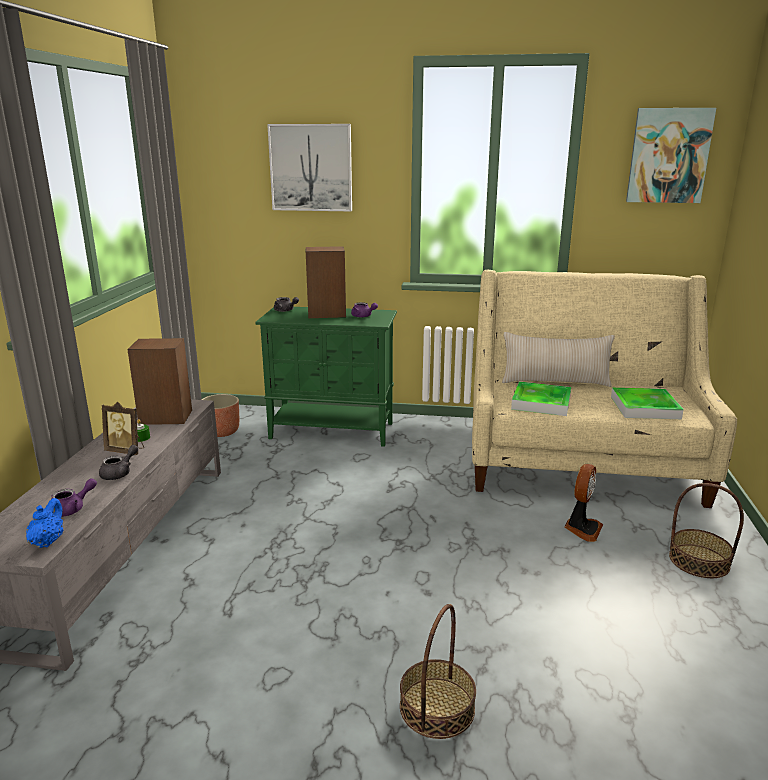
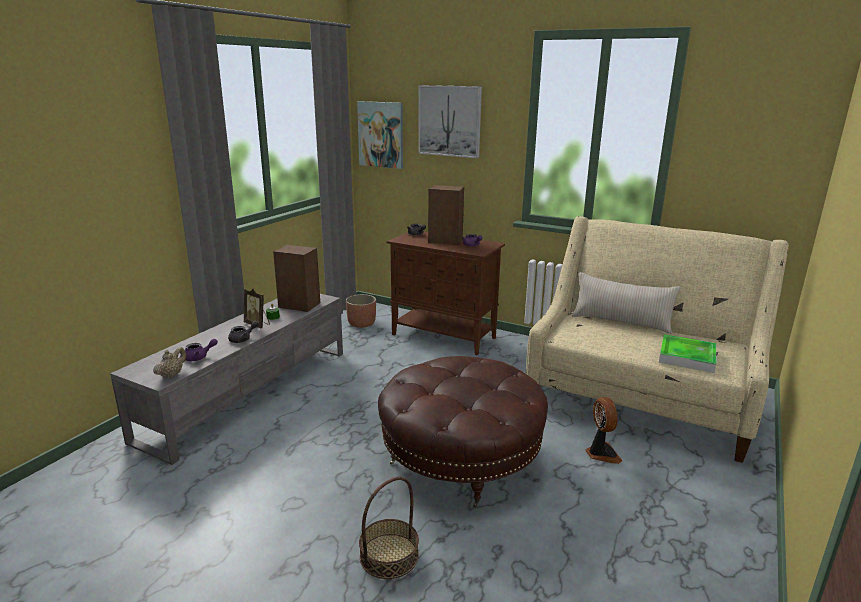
camera: 20 degrees right, 0 degrees up
(48, 541) = (171, 375): blue teapot -> beige teapot
(333, 431) = (444, 336): green cabinet -> brown cabinet
(442, 568) = (460, 458): none -> brown ottoman
(541, 402) = (592, 338): tray -> none
(582, 528) = (601, 453): fan -> fan turned 60 degrees counterclockwise
(668, 156) = (765, 123): picture -> picture (381, 134)
(699, 561) = (693, 504): basket -> none

